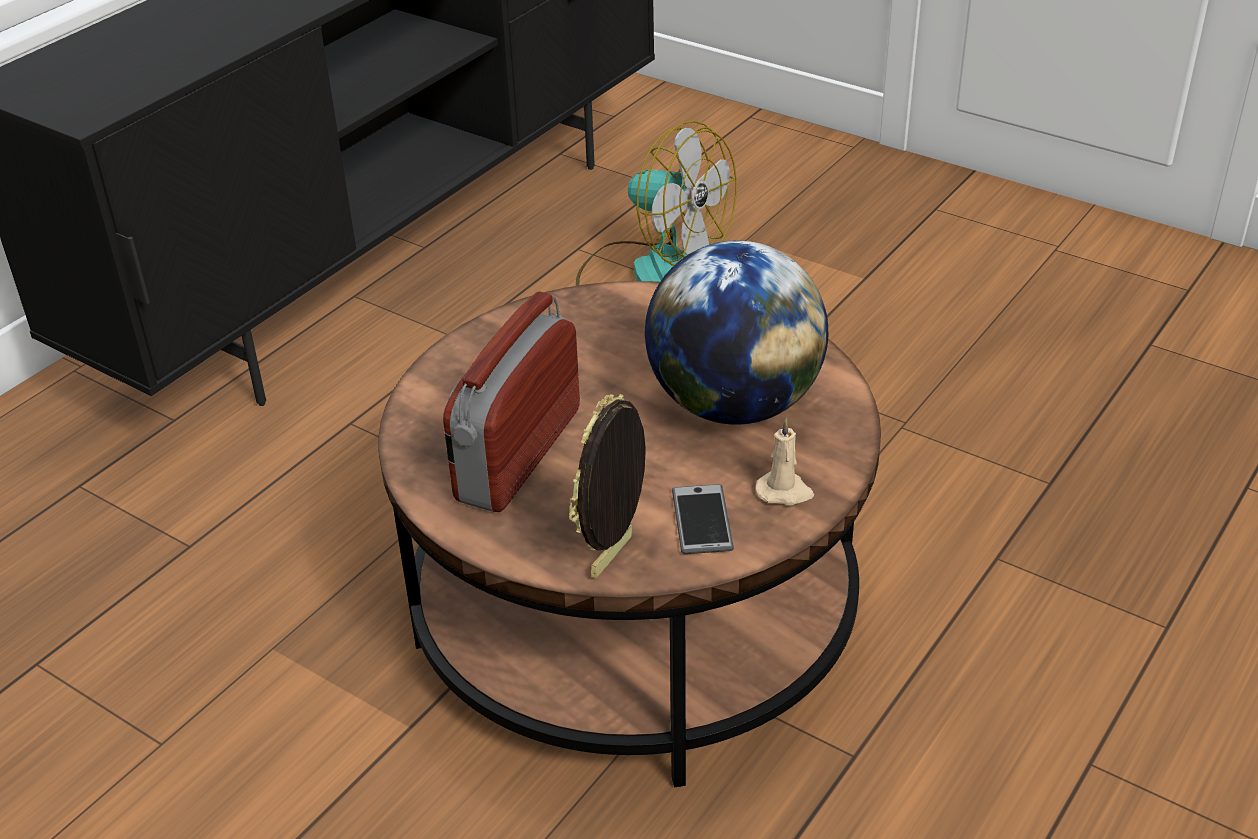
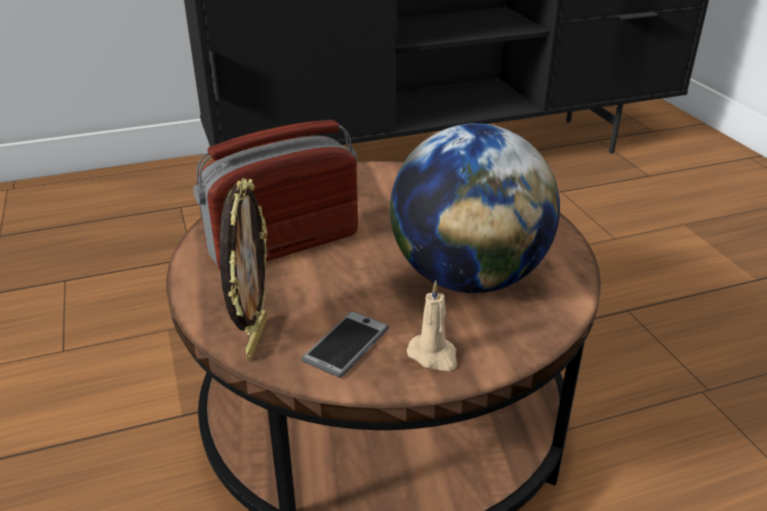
camera: 35 degrees right, 5 degrees down
(614, 557) = (254, 338): picture frame -> picture frame turned 120 degrees clockwise
(652, 274) = (596, 221): fan -> none

